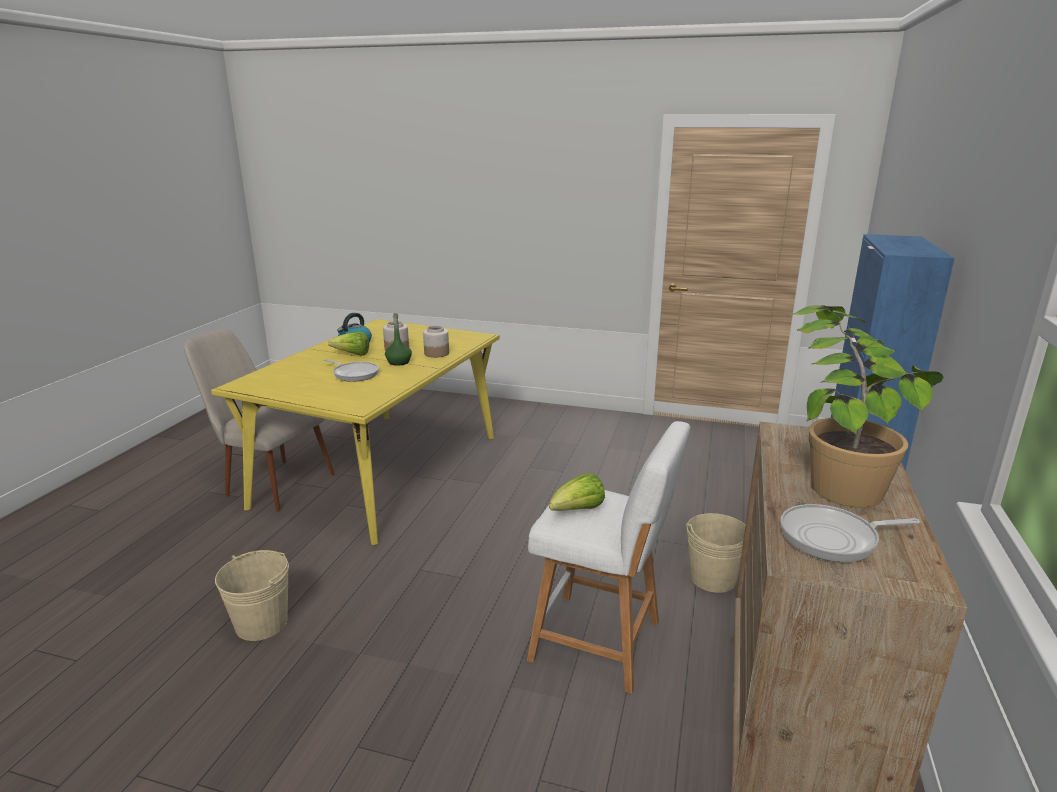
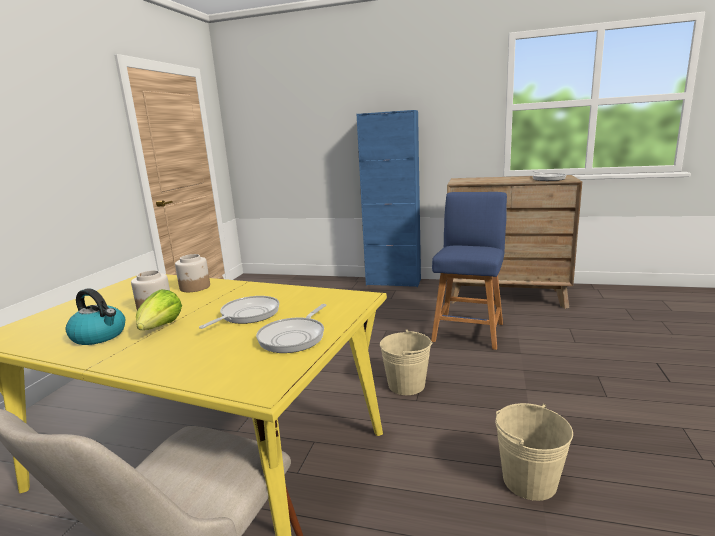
camera: 90 degrees left, 5 degrees down
(297, 389) = (294, 337): none -> frying pan
(399, 362) = (215, 299): green bottle -> none
(578, 511) = (475, 250): lettuce -> none
(602, 642) = (469, 330): white stool -> blue stool
(712, 578) = (401, 305): beige bucket -> beige bucket (406, 385)
(835, 473) = (494, 179): potted plant -> none

